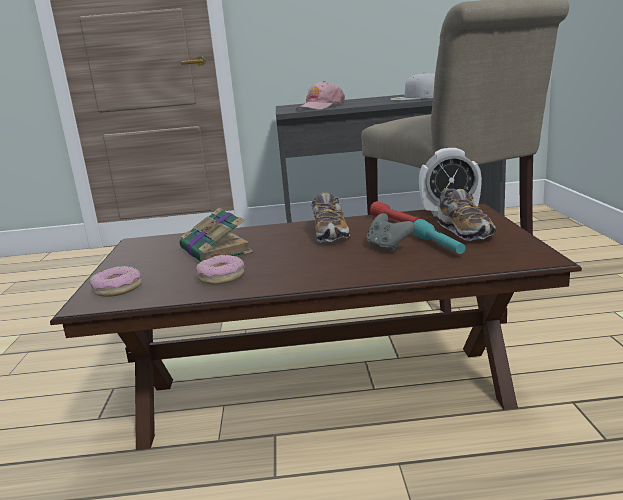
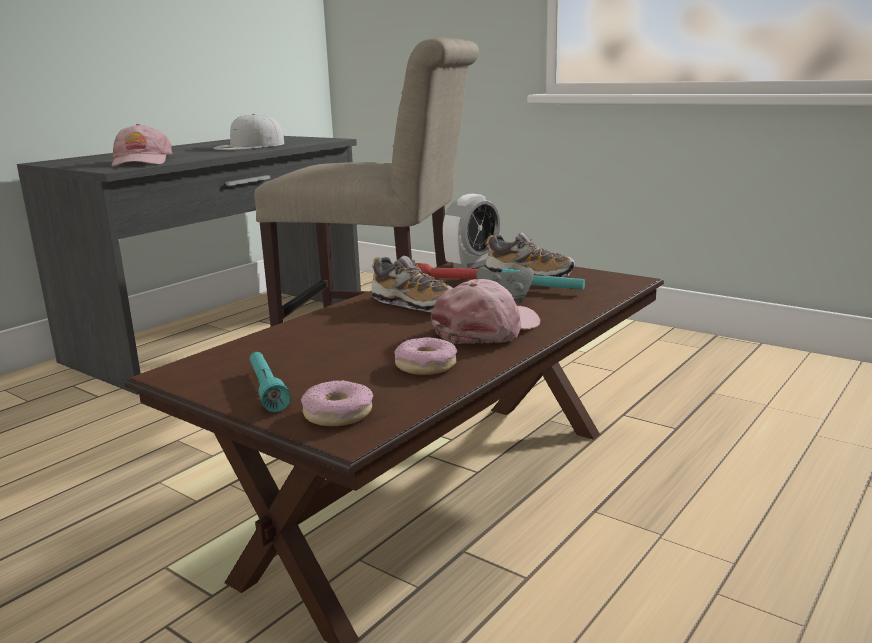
camera: 50 degrees left, 0 degrees up
(135, 263) = (267, 389): none -> turquoise flashlight
(216, 251) = (336, 349): book -> none
(317, 265) = (487, 329): none -> pink cap

